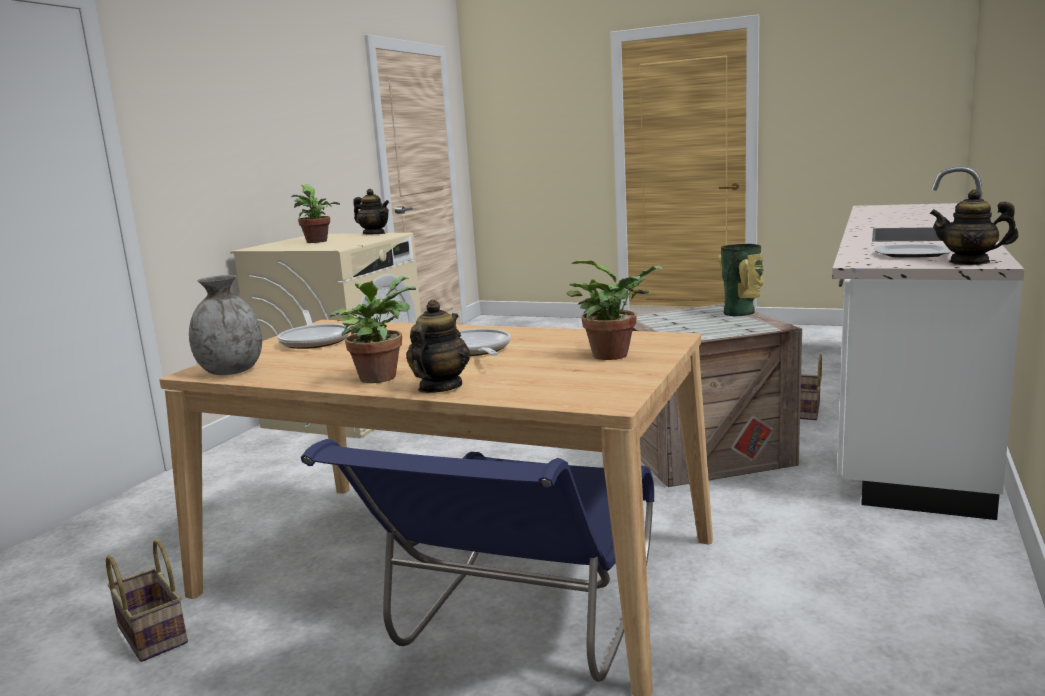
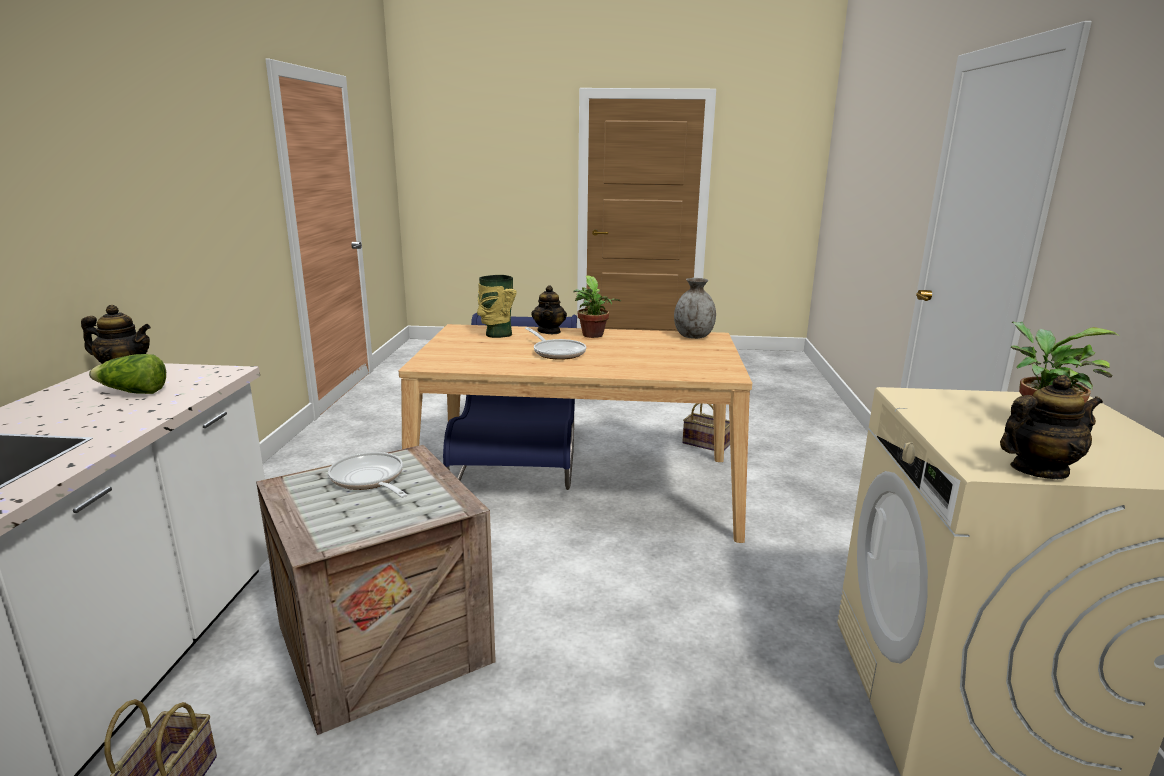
camera: 160 degrees right, 5 degrees up
(315, 340) = (695, 359): frying pan -> frying pan (369, 480)
(374, 234) = (1038, 470): teapot -> teapot turned 150 degrees clockwise
(615, 355) = (460, 351): potted plant -> none
(741, 312) = (301, 523): vase -> vase (497, 334)
(911, 253) = (133, 392): plate -> lettuce

